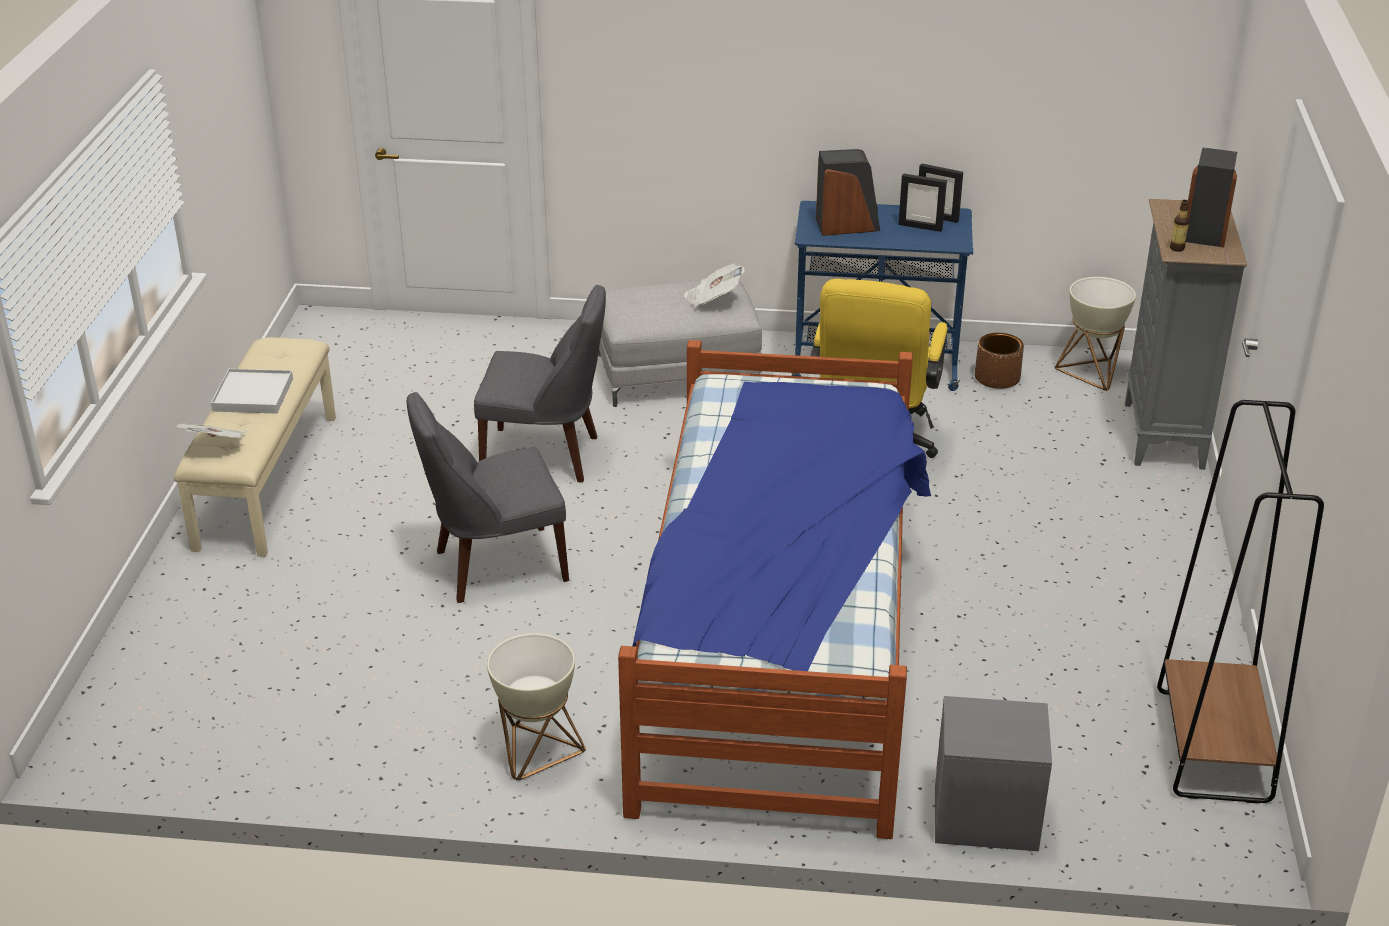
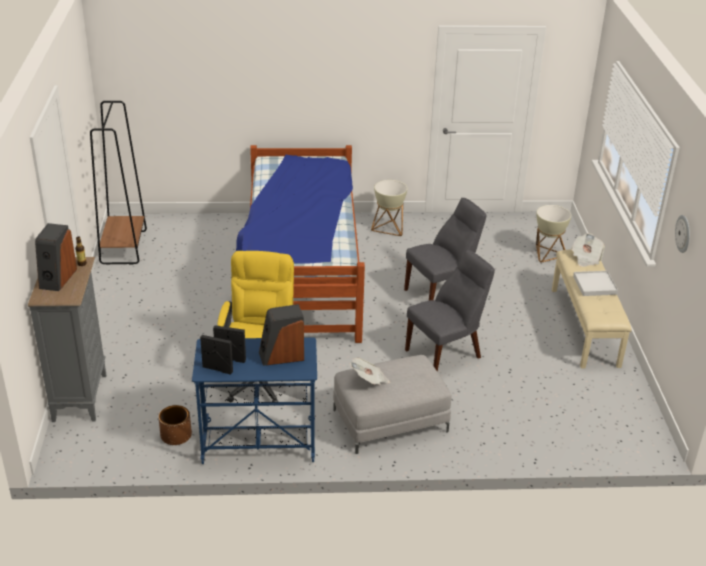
camera: 170 degrees right, 0 degrees up
(206, 129) = (683, 233): none -> wall clock
(546, 456) = (446, 353): grey chair -> grey chair turned 150 degrees clockwise
(985, 817) = (218, 222): grey nightstand -> none
(1091, 372) = (109, 446): planter -> planter (547, 255)

